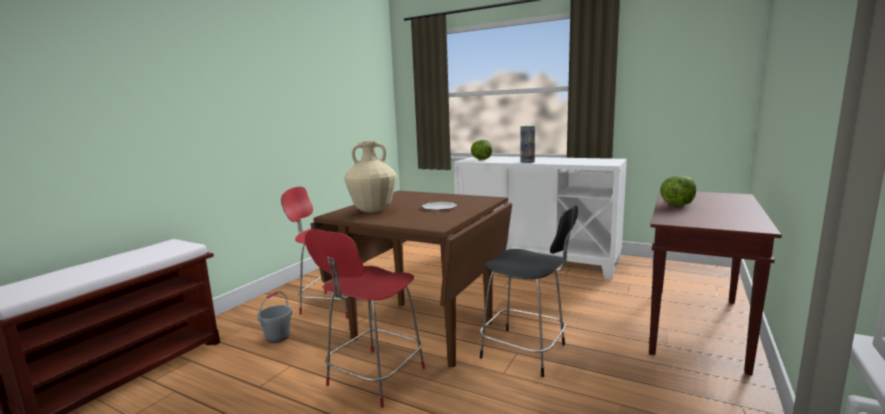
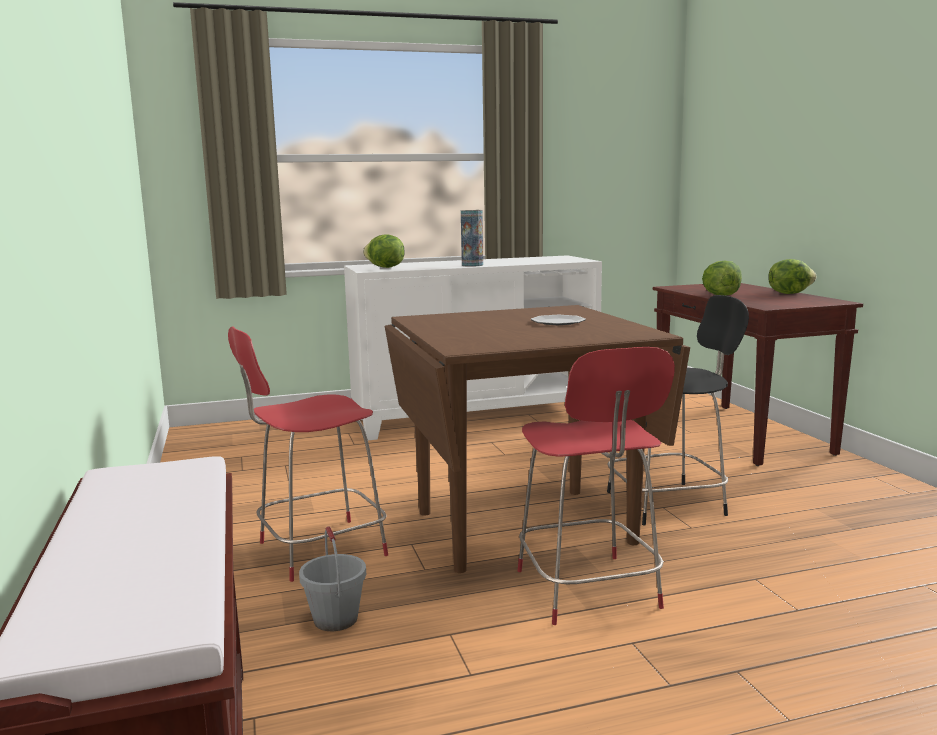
camera: 45 degrees left, 0 degrees up
(373, 211) = (492, 337): beige vase -> none
(748, 212) = (789, 293): none -> lettuce

